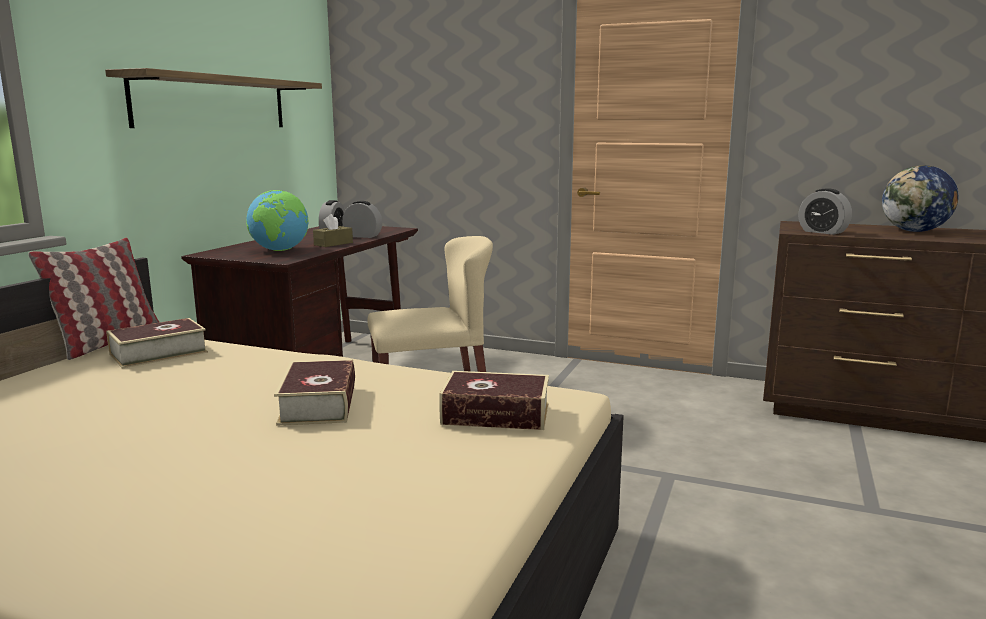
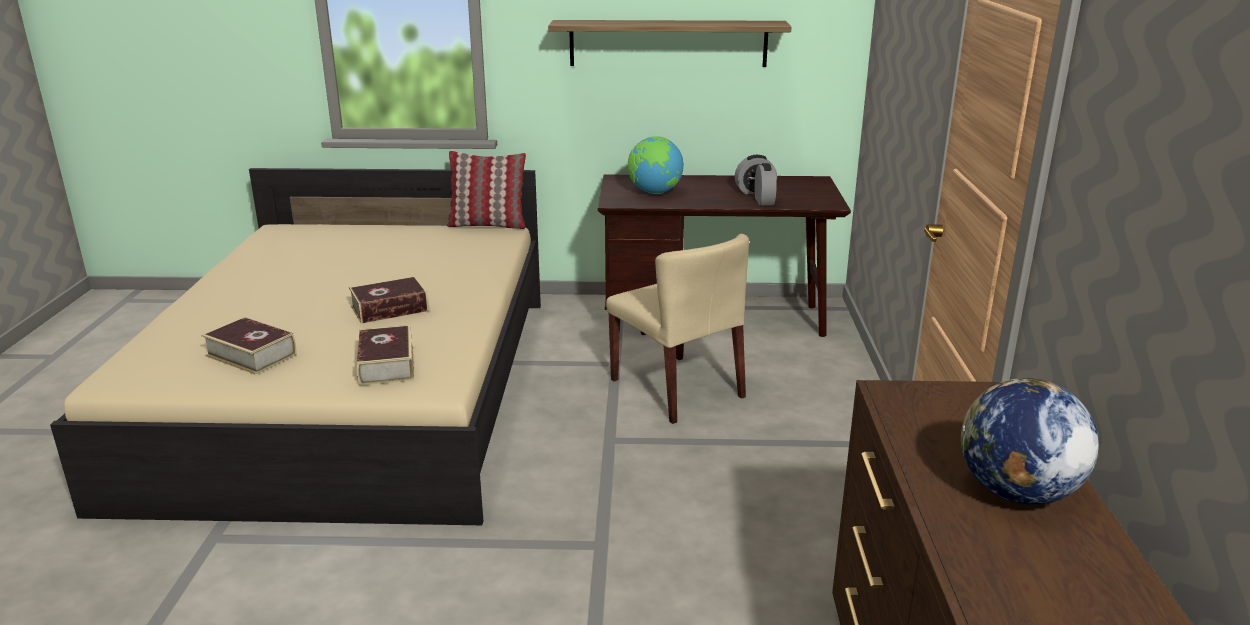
camera: 70 degrees right, 10 degrees up
(158, 353) = (472, 242): book -> book (251, 355)
(333, 244) = (708, 200): brown tissue box -> none
(822, 232) = (902, 410): alarm clock -> none

